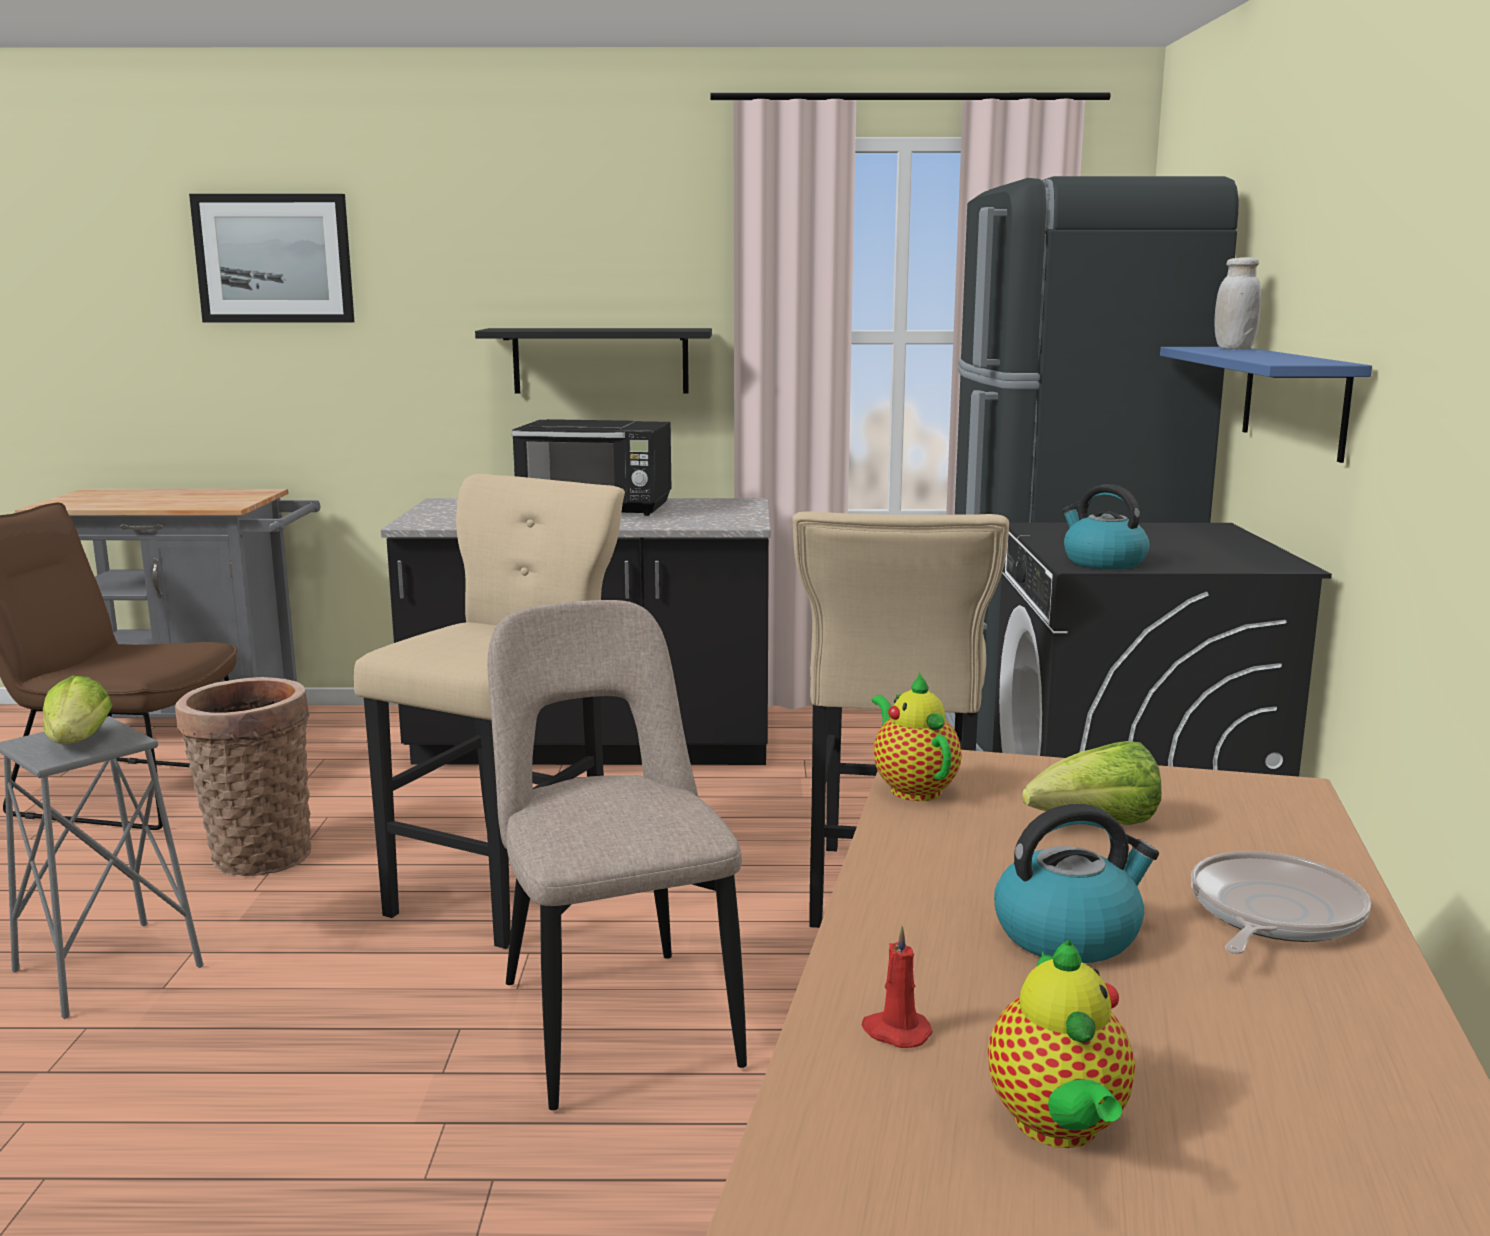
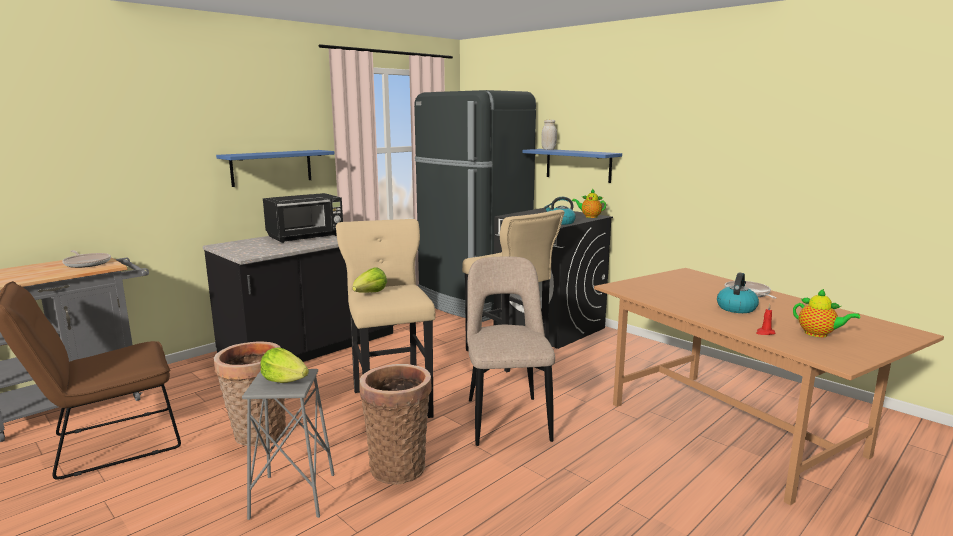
camera: 45 degrees left, 0 degrees up
(225, 497) = (87, 263): none -> frying pan
(274, 259) = (86, 120): picture -> none
(293, 1003) = (398, 465): none -> basket
(600, 361) = (271, 167): black shelf -> blue shelf
(614, 1017) = (506, 418): beige chair -> beige chair turned 60 degrees clockwise
(912, 788) = (631, 293): teapot -> teapot (589, 216)
(1095, 826) = (682, 288): lettuce -> lettuce (370, 294)

